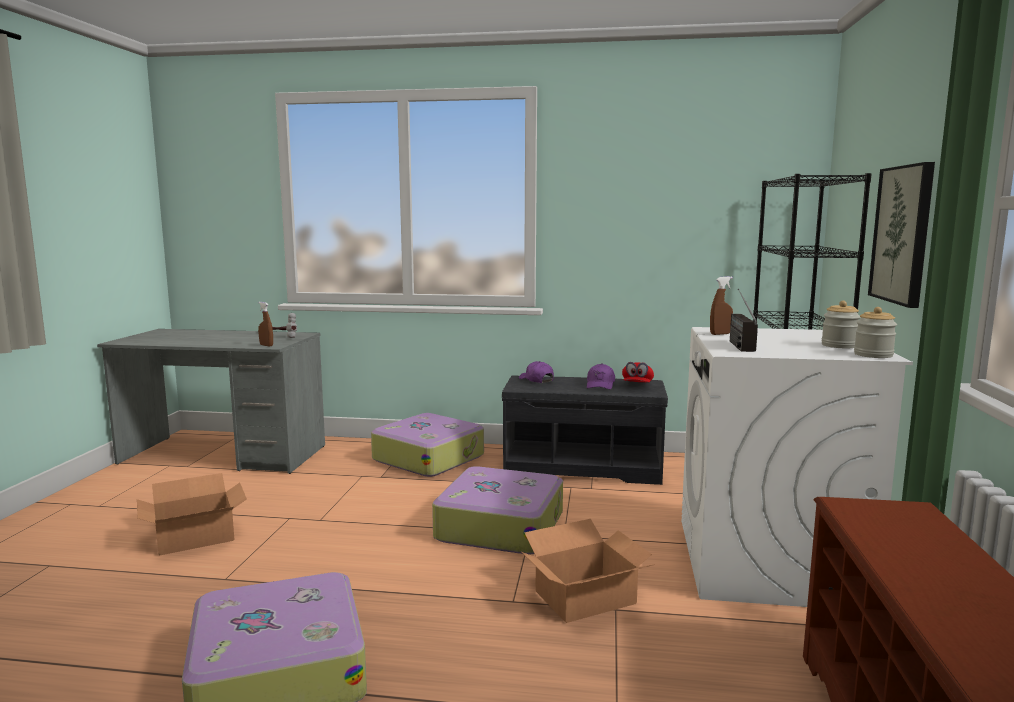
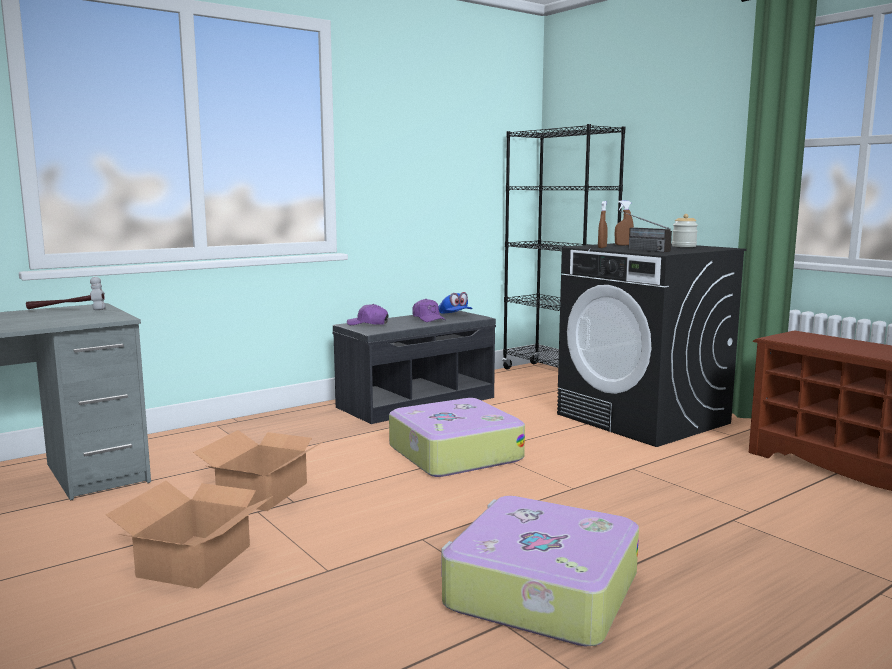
camera: 45 degrees left, 0 degrees up
(266, 345) = (105, 318): brown spray bottle -> brown spray bottle (623, 245)
(429, 457) = (268, 430): suitcase -> none
(586, 597) = (605, 469): cardboard box -> cardboard box (264, 492)
(637, 386) = (455, 315): red cap -> blue cap
(768, 563) = (643, 419): white washing machine -> black washing machine
(873, 355) = (719, 248): jar -> none
(903, 234) = (673, 169): picture -> none

